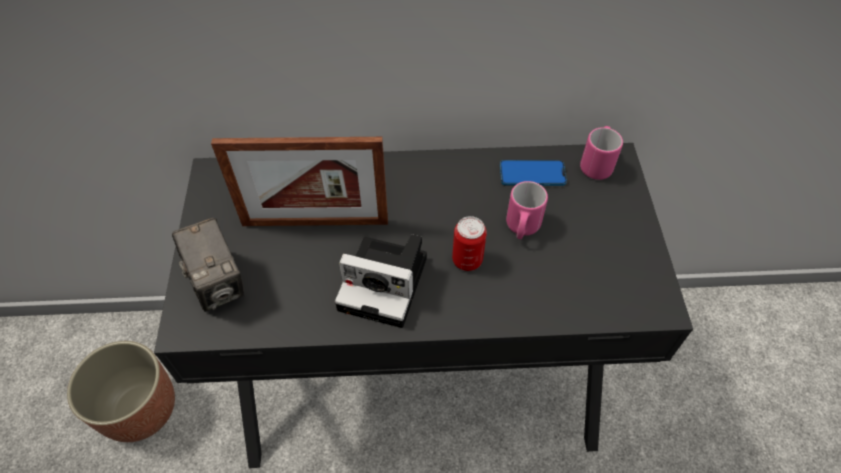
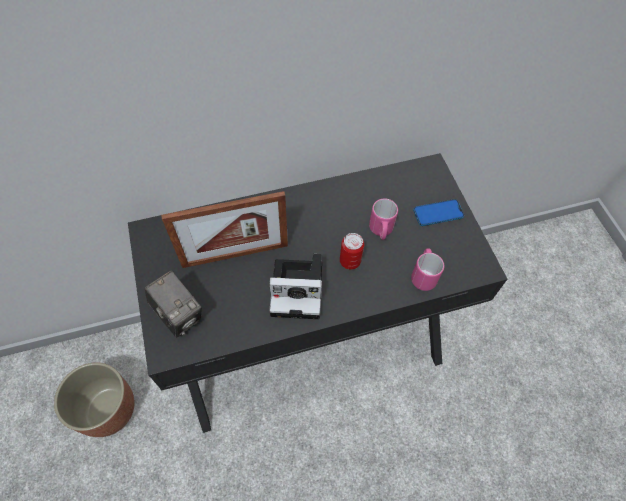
camera: 15 degrees left, 5 degrees up
(532, 174) = (378, 189): phone -> phone (438, 213)
(596, 164) = (420, 173): pink mug -> pink mug (423, 275)

